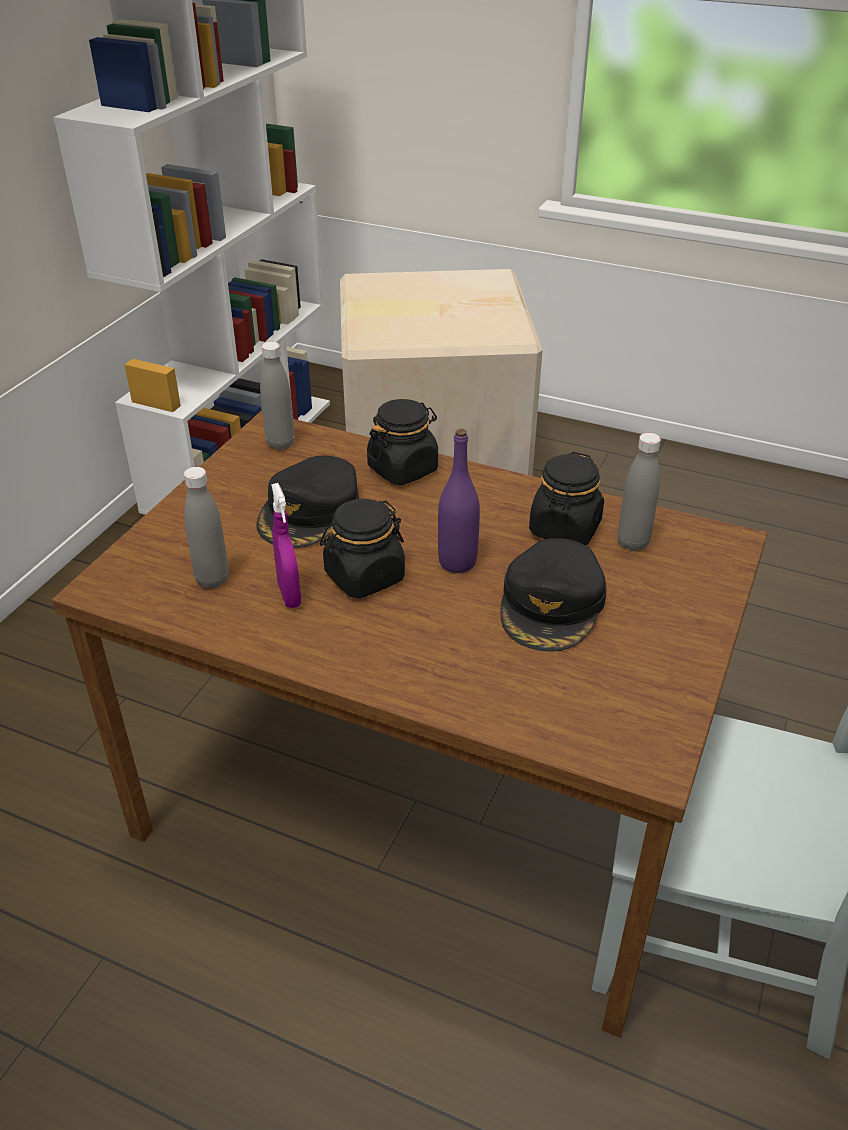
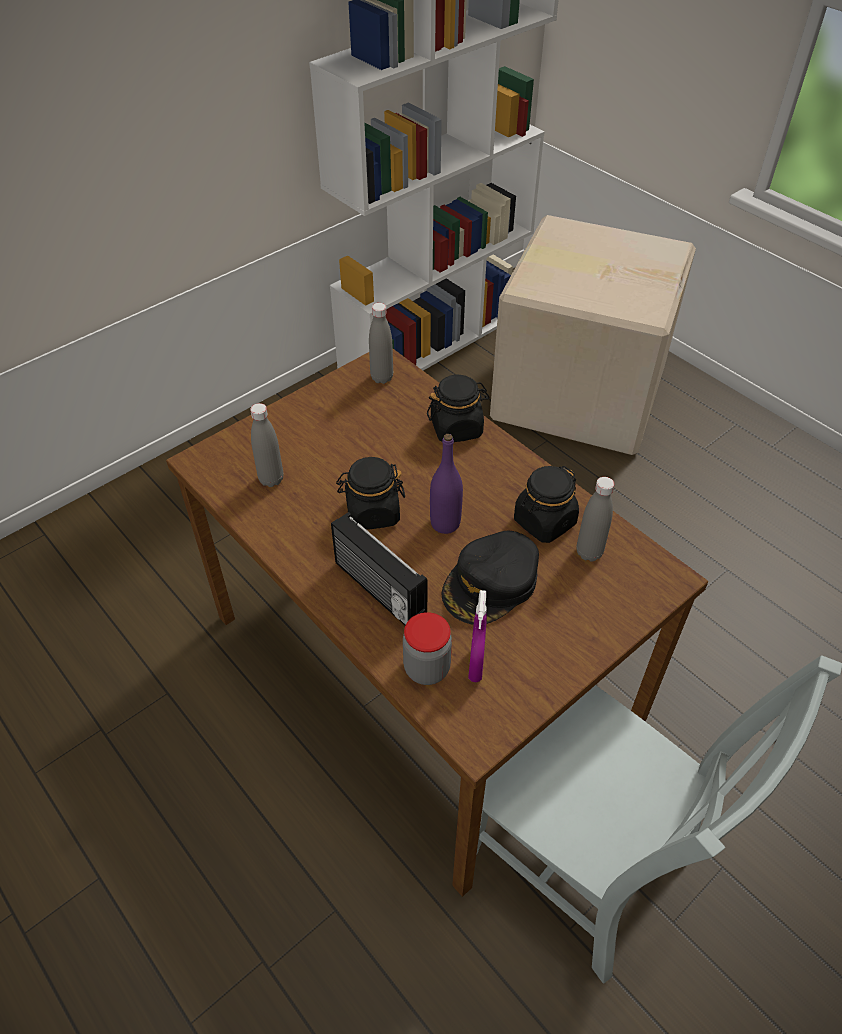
camera: 25 degrees right, 10 degrees up
(289, 595) = (314, 509): purple spray bottle -> purple spray bottle (476, 665)
(310, 512) = (368, 444): black cap -> none
(428, 653) = (378, 591): none -> radio
(543, 712) = (427, 668): none -> jar

